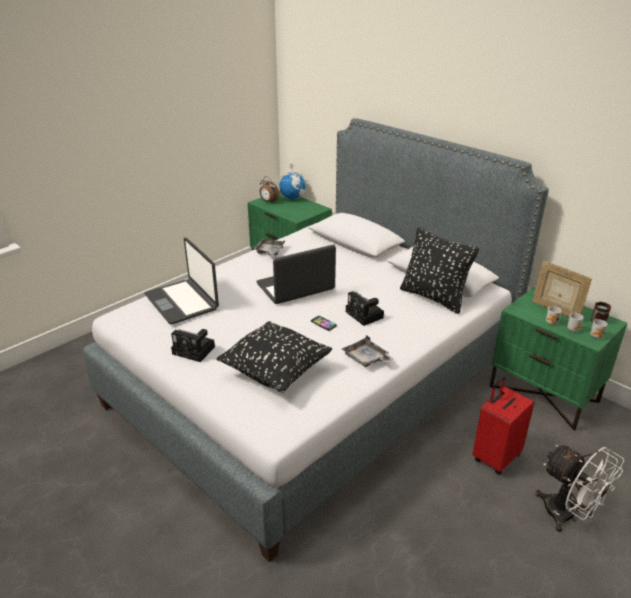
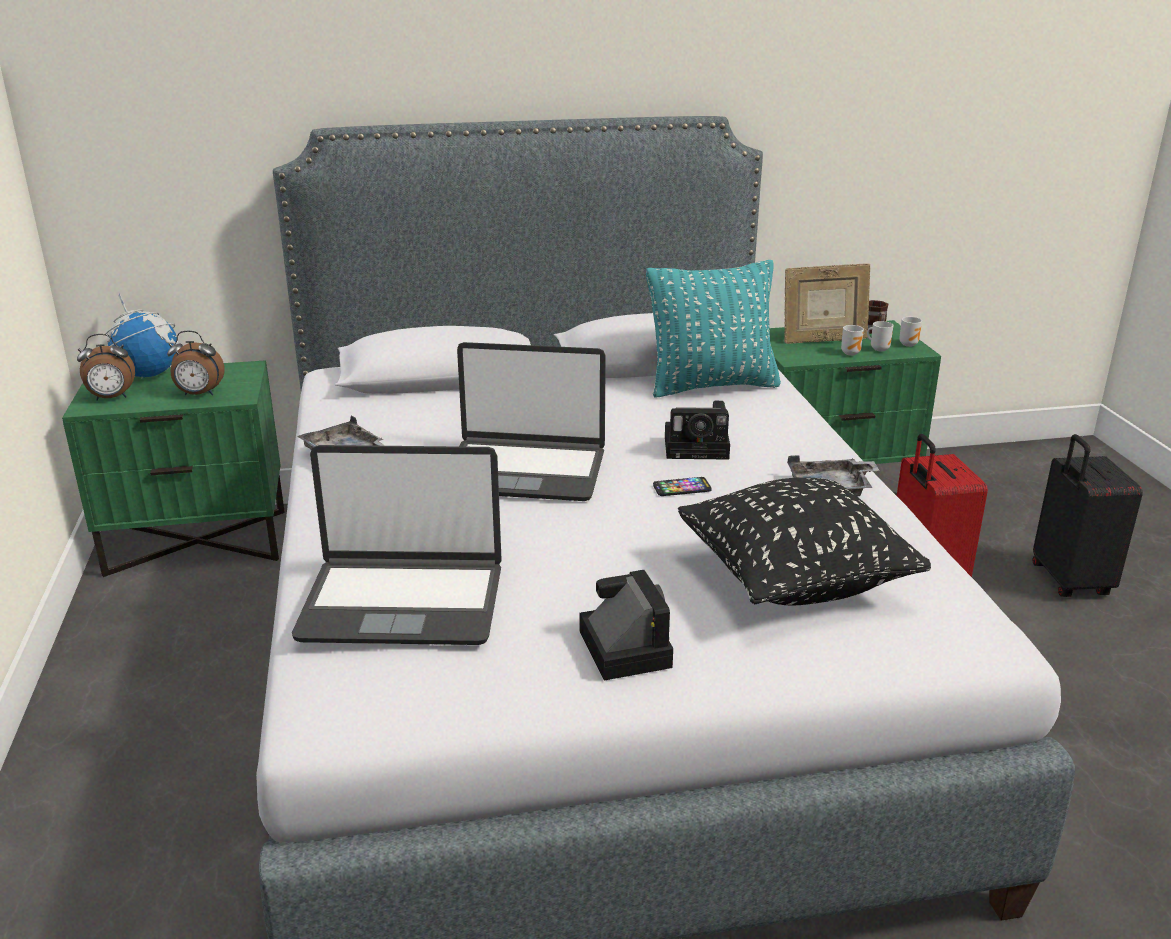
camera: 55 degrees left, 5 degrees down
(195, 350) = (622, 646): camera -> camera turned 75 degrees counterclockwise
(290, 212) = (199, 394): none -> alarm clock
(295, 287) = (524, 471): laptop -> laptop turned 90 degrees counterclockwise
(433, 298) = (711, 386): black pillow -> turquoise pillow
(567, 516) = (1068, 581): white fan -> black suitcase

